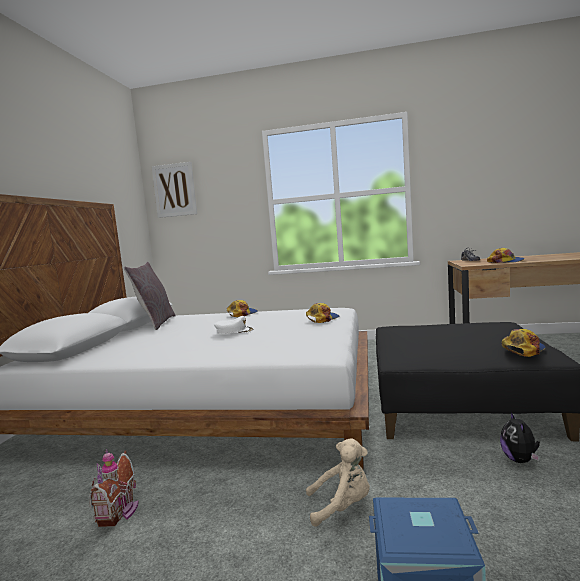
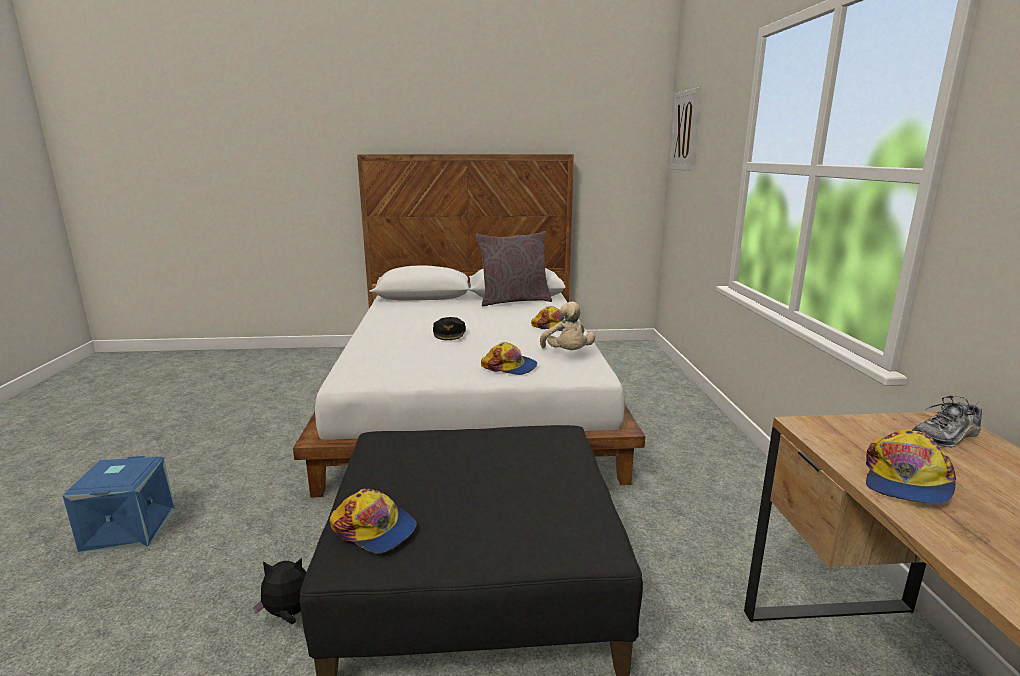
camera: 75 degrees right, 10 degrees up
(120, 512) = (292, 406): toy house -> none
(234, 331) = (449, 333): white cap -> black cap
(342, 507) = (256, 490): beige plush toy -> beige plush toy (567, 353)

